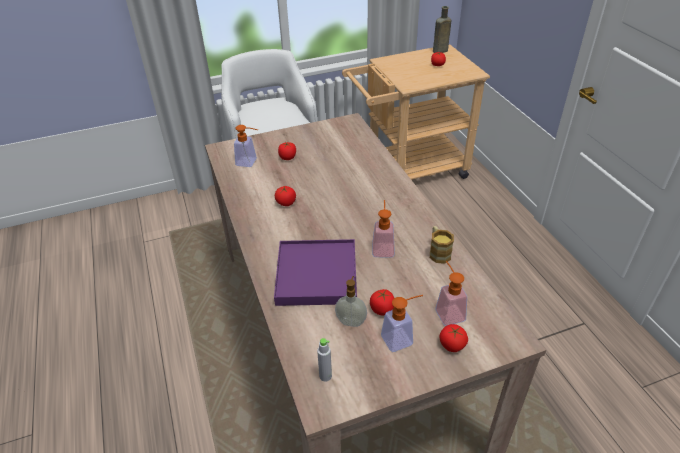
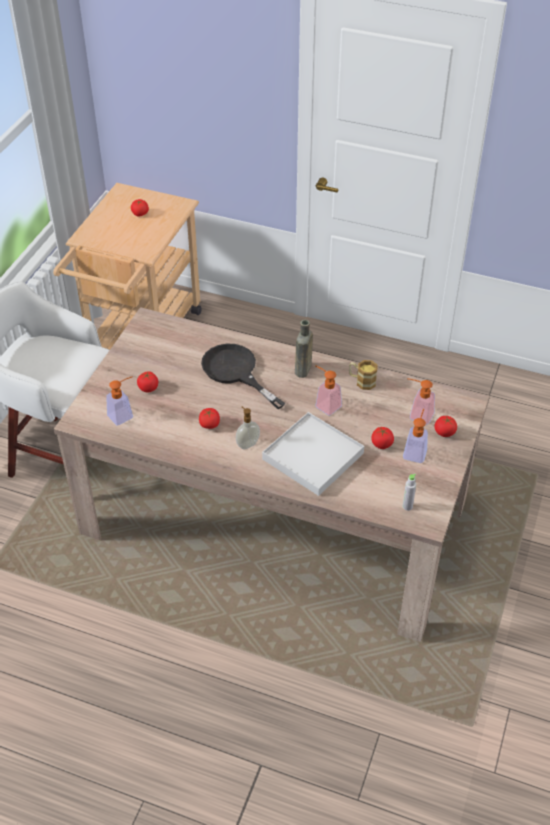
camera: 50 degrees left, 5 degrees up
(316, 275) = (313, 456): purple tray -> white tray
(351, 321) = (375, 466): soap dispenser -> soap dispenser (247, 444)
(354, 183) = (235, 372): none -> black frying pan
(439, 51) = (119, 196): brown bottle -> brown bottle (302, 371)

